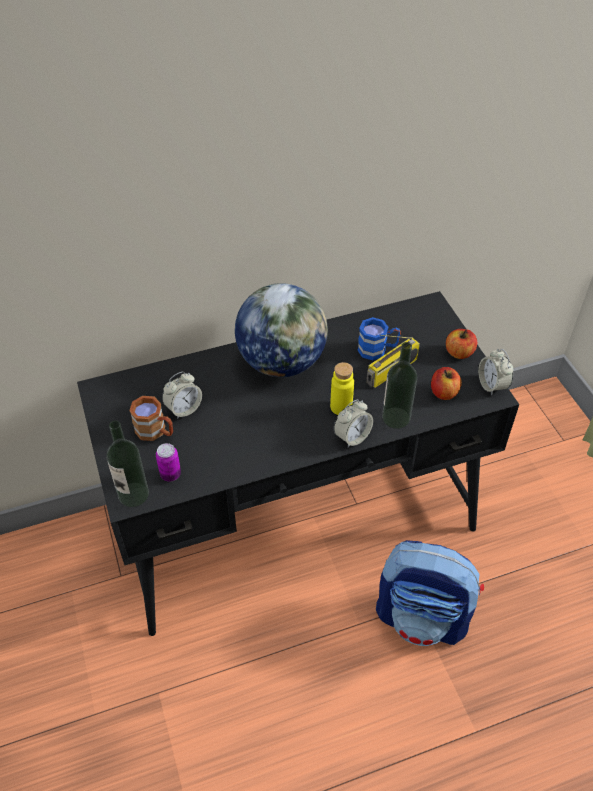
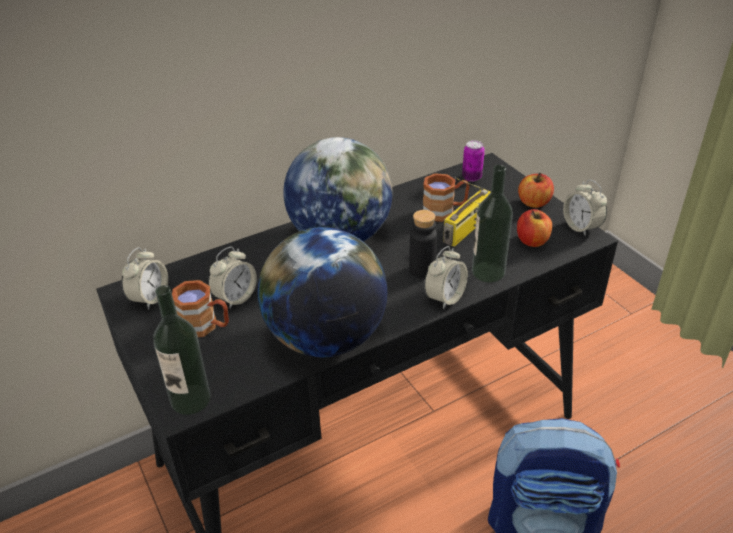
camera: 10 degrees left, 10 degrees down
(117, 398) = (150, 298): none -> alarm clock
(170, 474) = (234, 369): can -> can (471, 177)
(247, 458) = (326, 338): none -> globe
(341, 407) = (422, 270): yellow bottle -> black bottle
(378, 350) = (444, 211): blue mug -> brown mug

